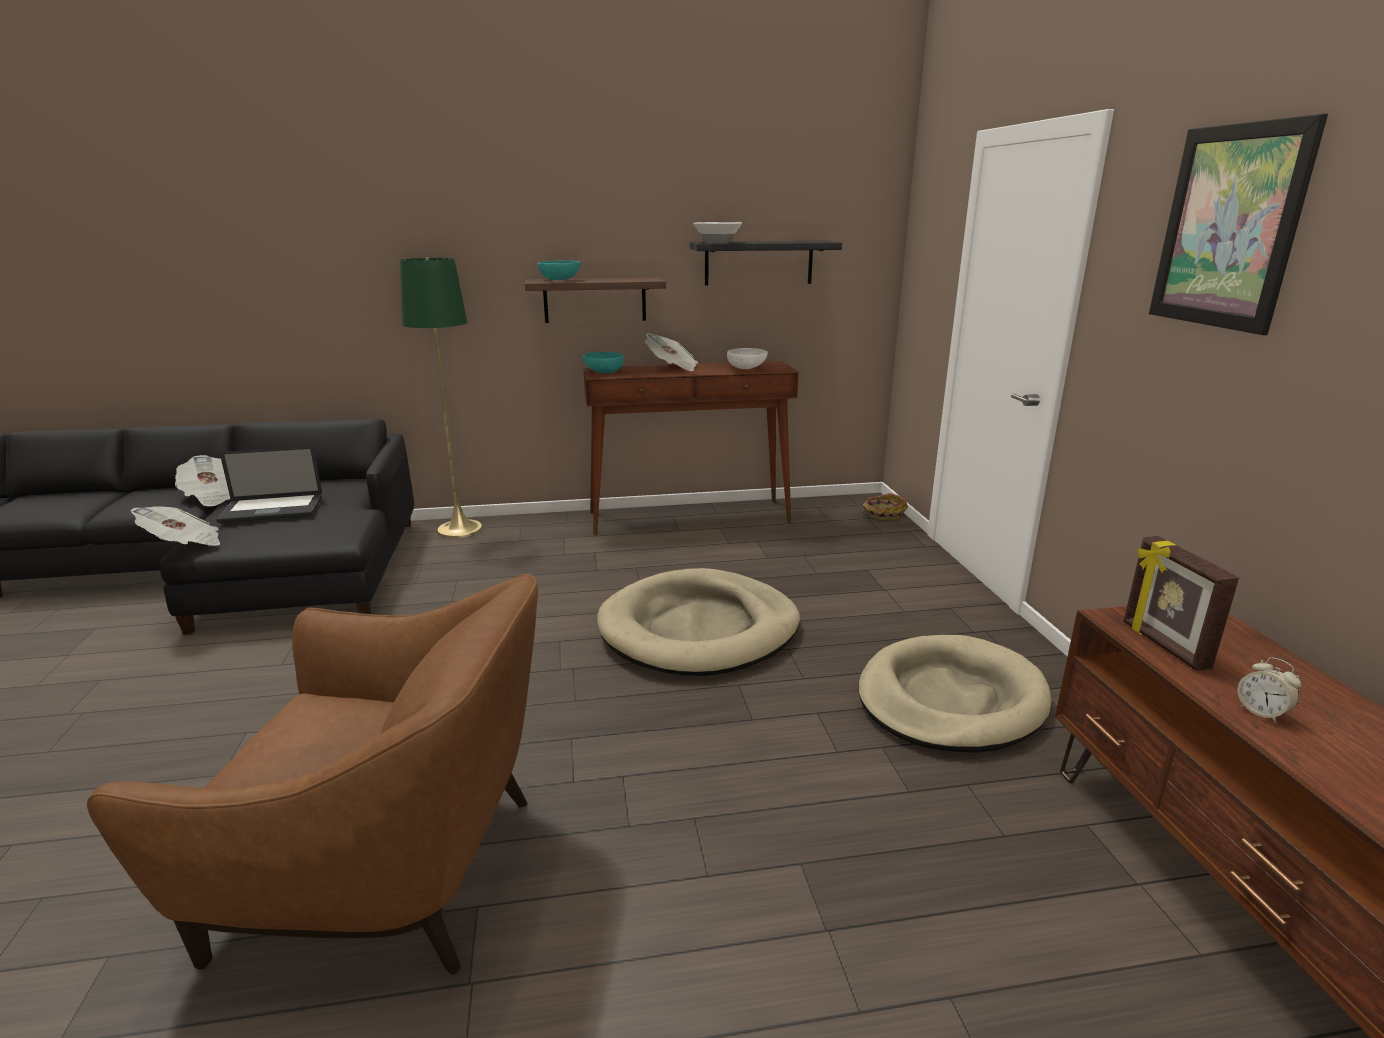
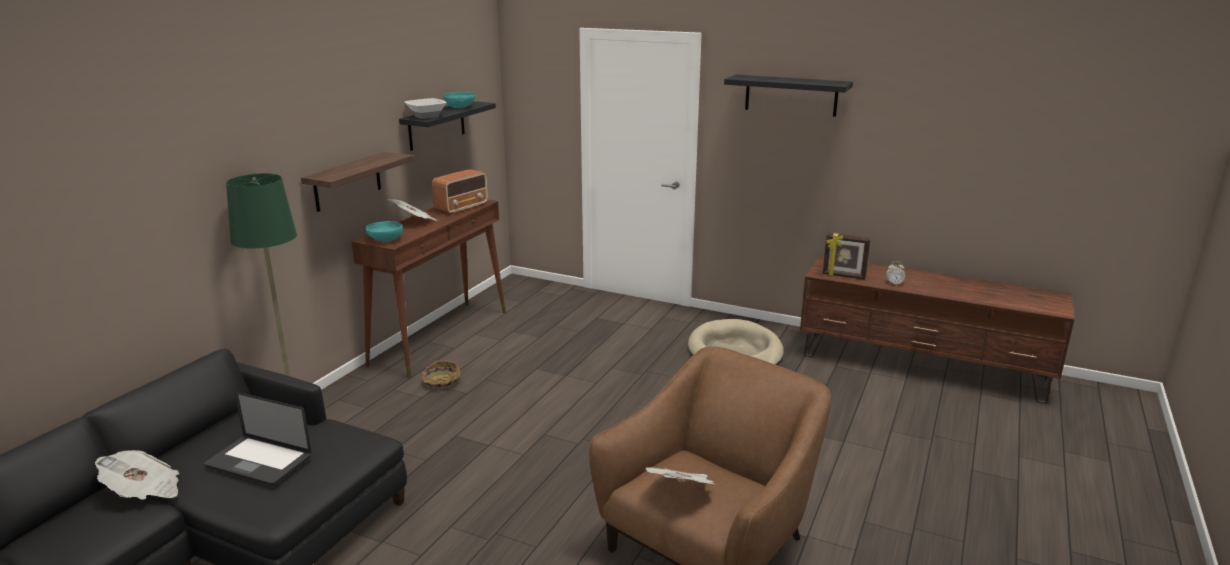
camera: 55 degrees left, 0 degrees up
(184, 544) = (264, 517): newspaper -> newspaper (682, 491)
(272, 510) = (259, 462): laptop -> laptop turned 90 degrees clockwise
(560, 280) = (338, 172): turquoise bowl -> turquoise bowl (460, 108)
(699, 629) = (592, 386): beige dog bed -> none
(747, 368) = (462, 207): white bowl -> radio
(883, 514) = (540, 285): basket -> basket (441, 382)
(1228, 227) = (791, 95): picture -> black shelf

